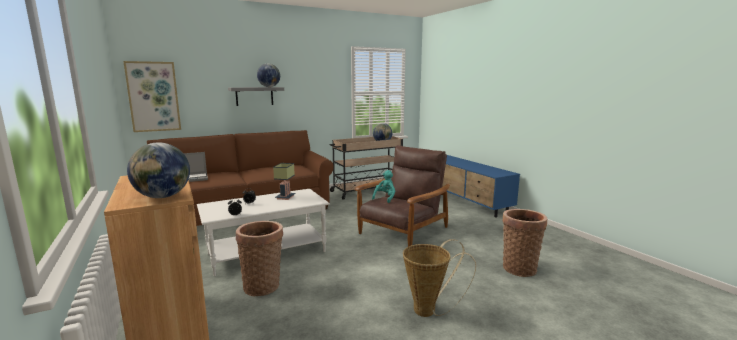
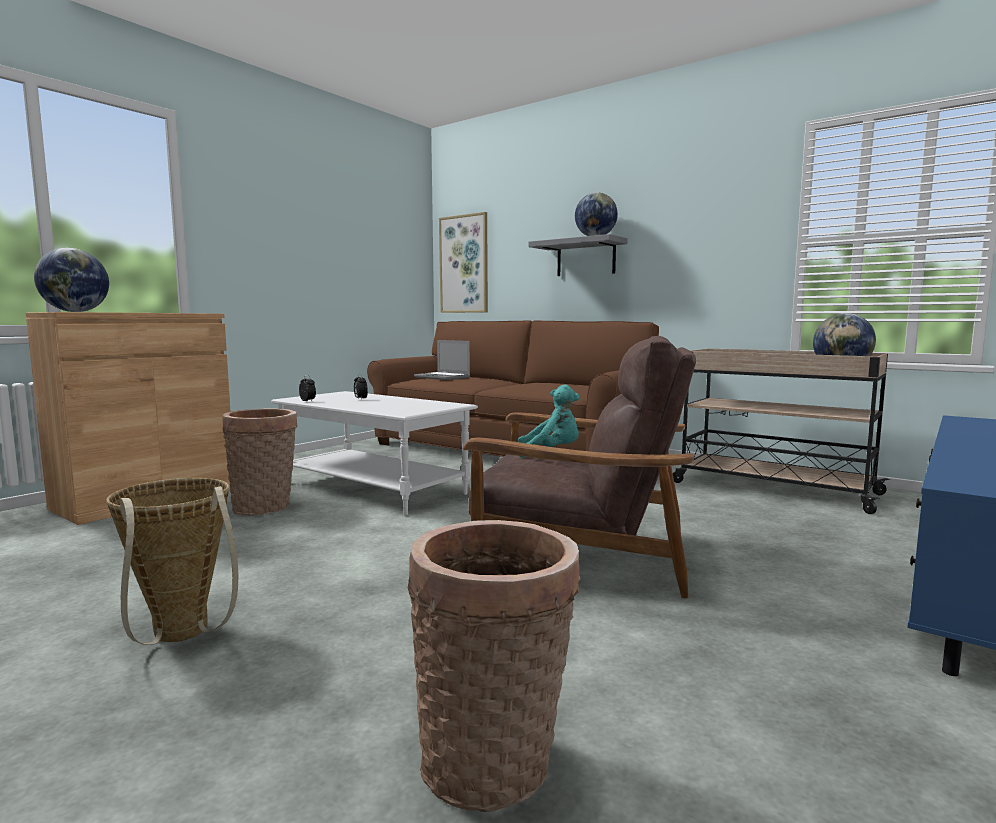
camera: 65 degrees right, 5 degrees down
(286, 197) = (407, 403): table lamp -> none

